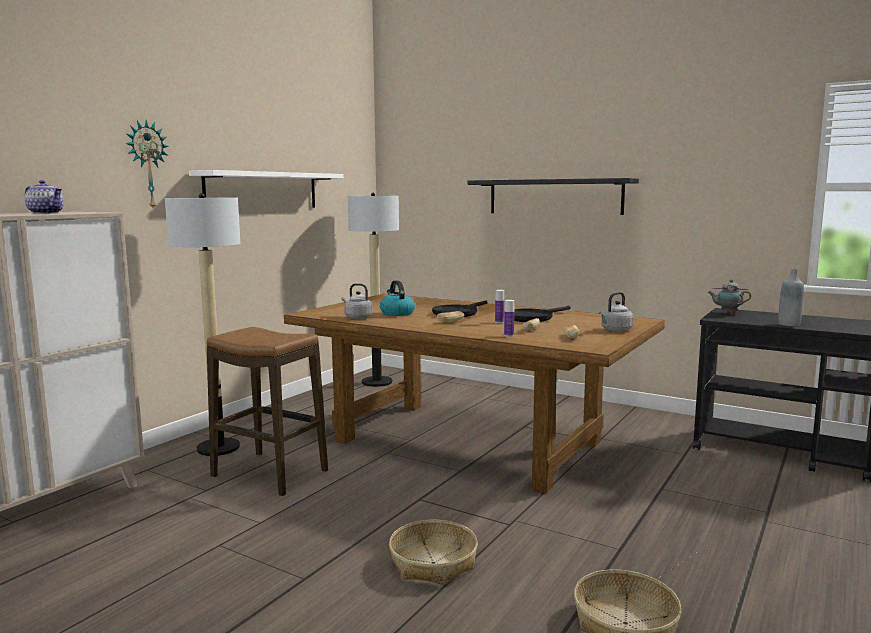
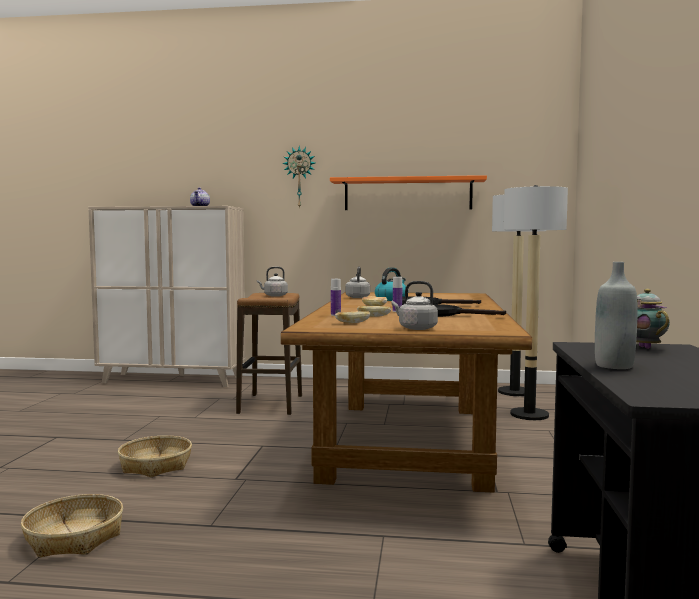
camera: 65 degrees right, 5 degrees down
(218, 448) = (302, 387): floor lamp -> floor lamp (529, 415)
(263, 191) = (407, 194): white shelf -> orange shelf
(266, 334) = (274, 296): none -> grey kettle
(554, 196) = (643, 180): black shelf -> none

